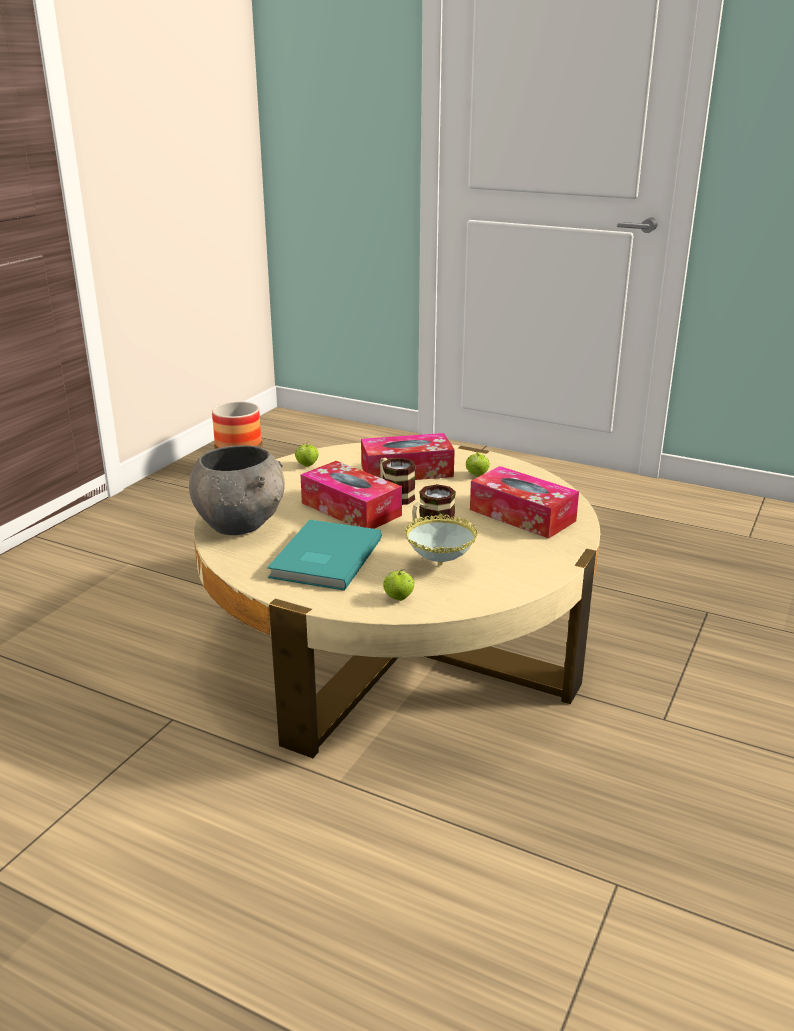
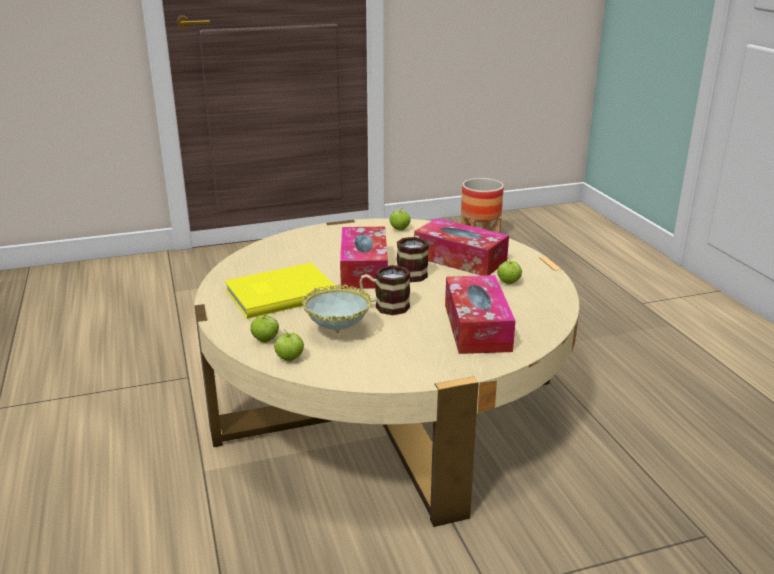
camera: 45 degrees right, 0 degrees up
(240, 524) = (279, 251): grey bowl -> none
(323, 558) = (279, 293): turquoise book -> yellow book
(449, 601) = (289, 359): none -> apple

